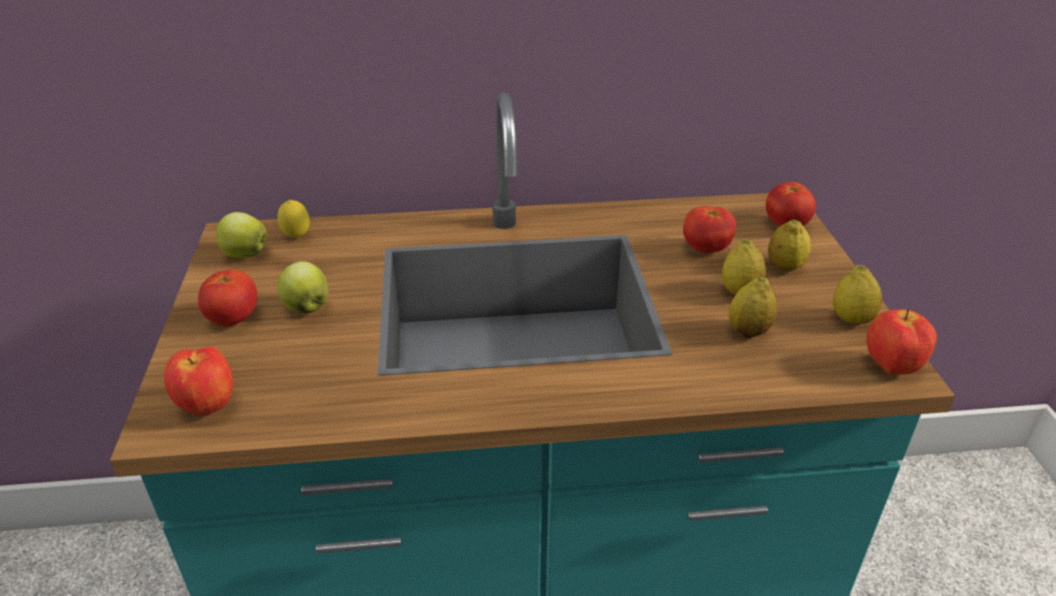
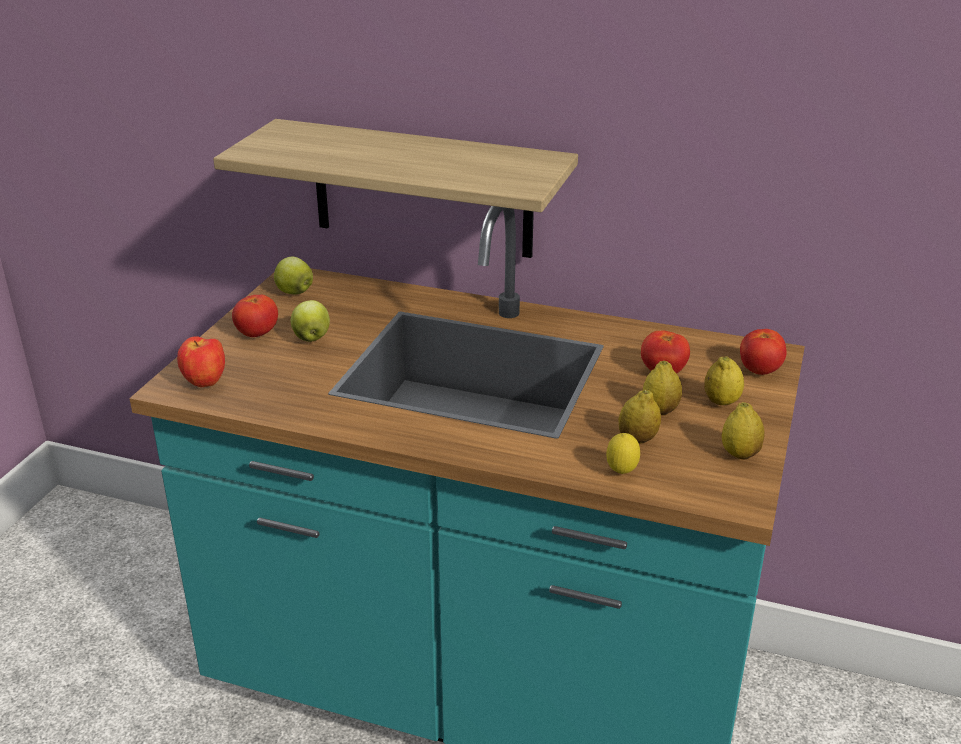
camera: 25 degrees right, 5 degrees down
(297, 238) = (339, 289): lemon -> lemon (621, 473)
(373, 102) = (422, 189): none -> shelf
(890, 367) = (736, 495): apple -> none

